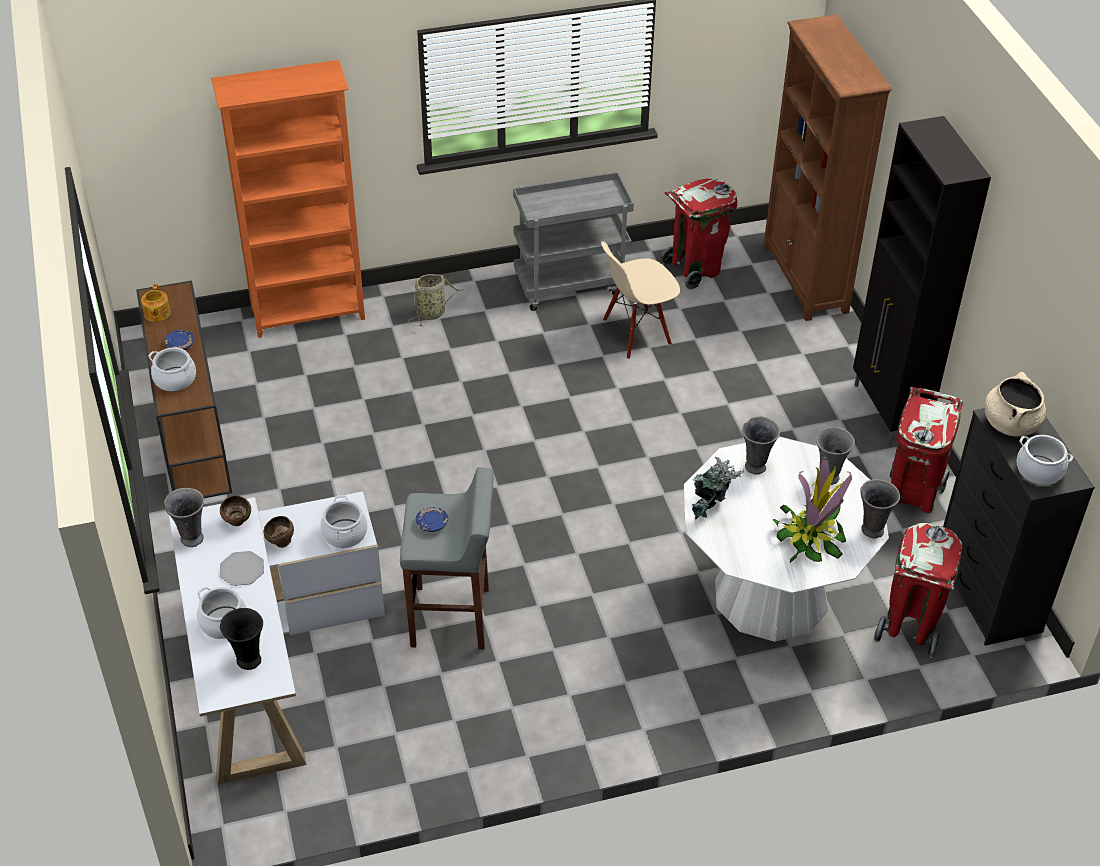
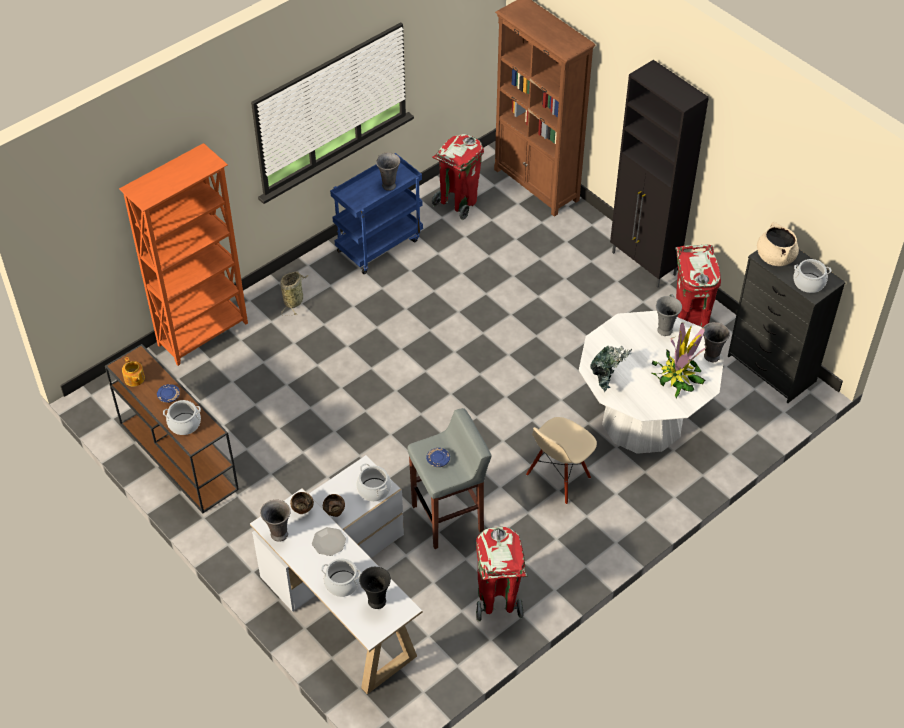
camera: 25 degrees left, 5 degrees up
(571, 284) = (379, 244): grey cart -> blue cart
(636, 333) = (447, 266): beige chair -> beige chair (558, 477)
(756, 466) = (616, 339): grey vase -> grey vase (389, 185)
(909, 628) = (737, 409): red trash can -> red trash can (497, 600)

